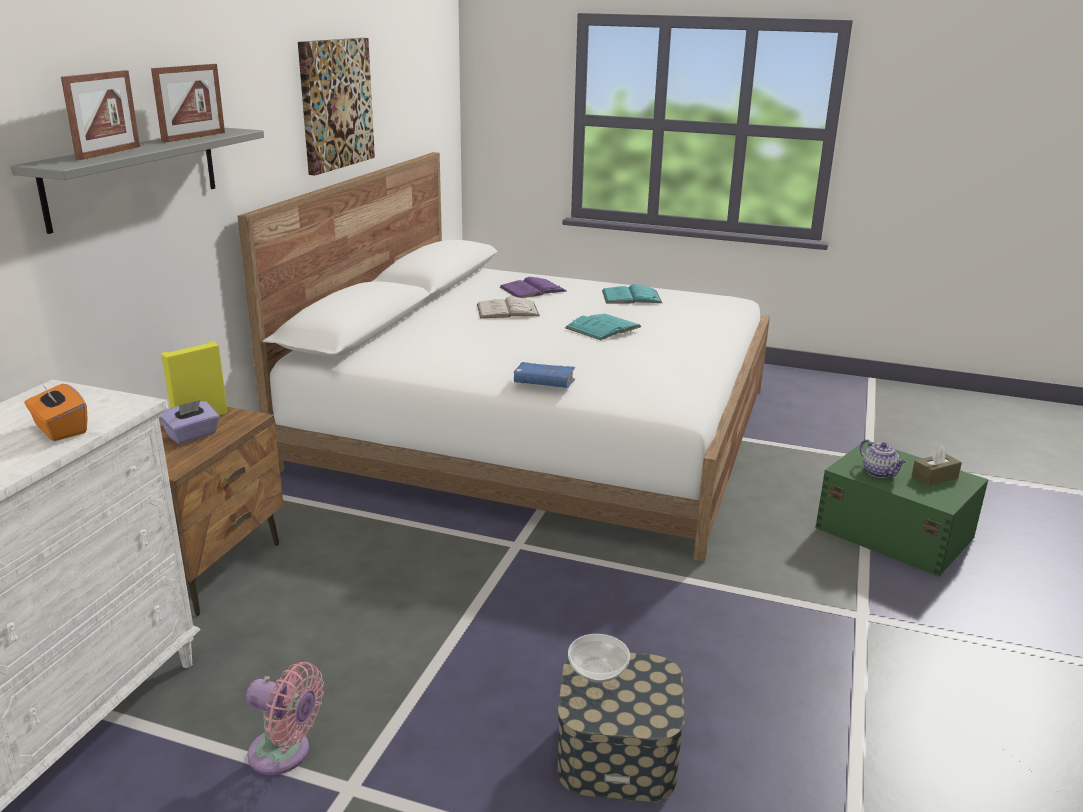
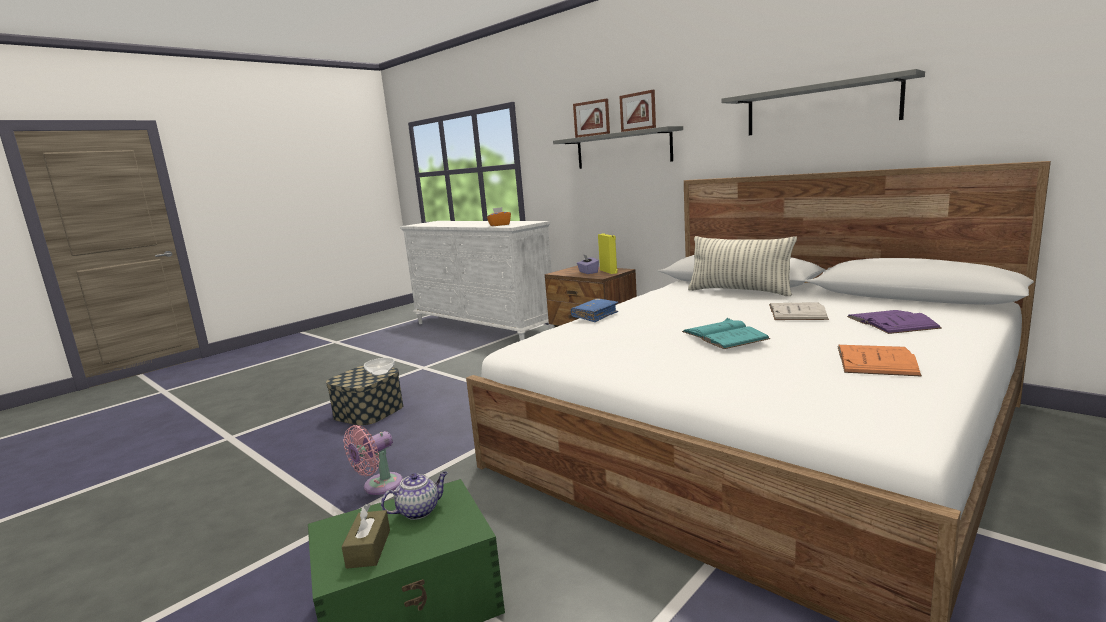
camera: 115 degrees right, 10 degrees down
(285, 754) = (453, 359): pink fan -> pink fan (379, 486)
(335, 104) = (820, 107): picture -> grey shelf
(412, 329) = (739, 291): none -> pillow
(631, 297) = (876, 360): turquoise book -> orange book
(879, 473) = (419, 510): teapot -> teapot turned 150 degrees clockwise

